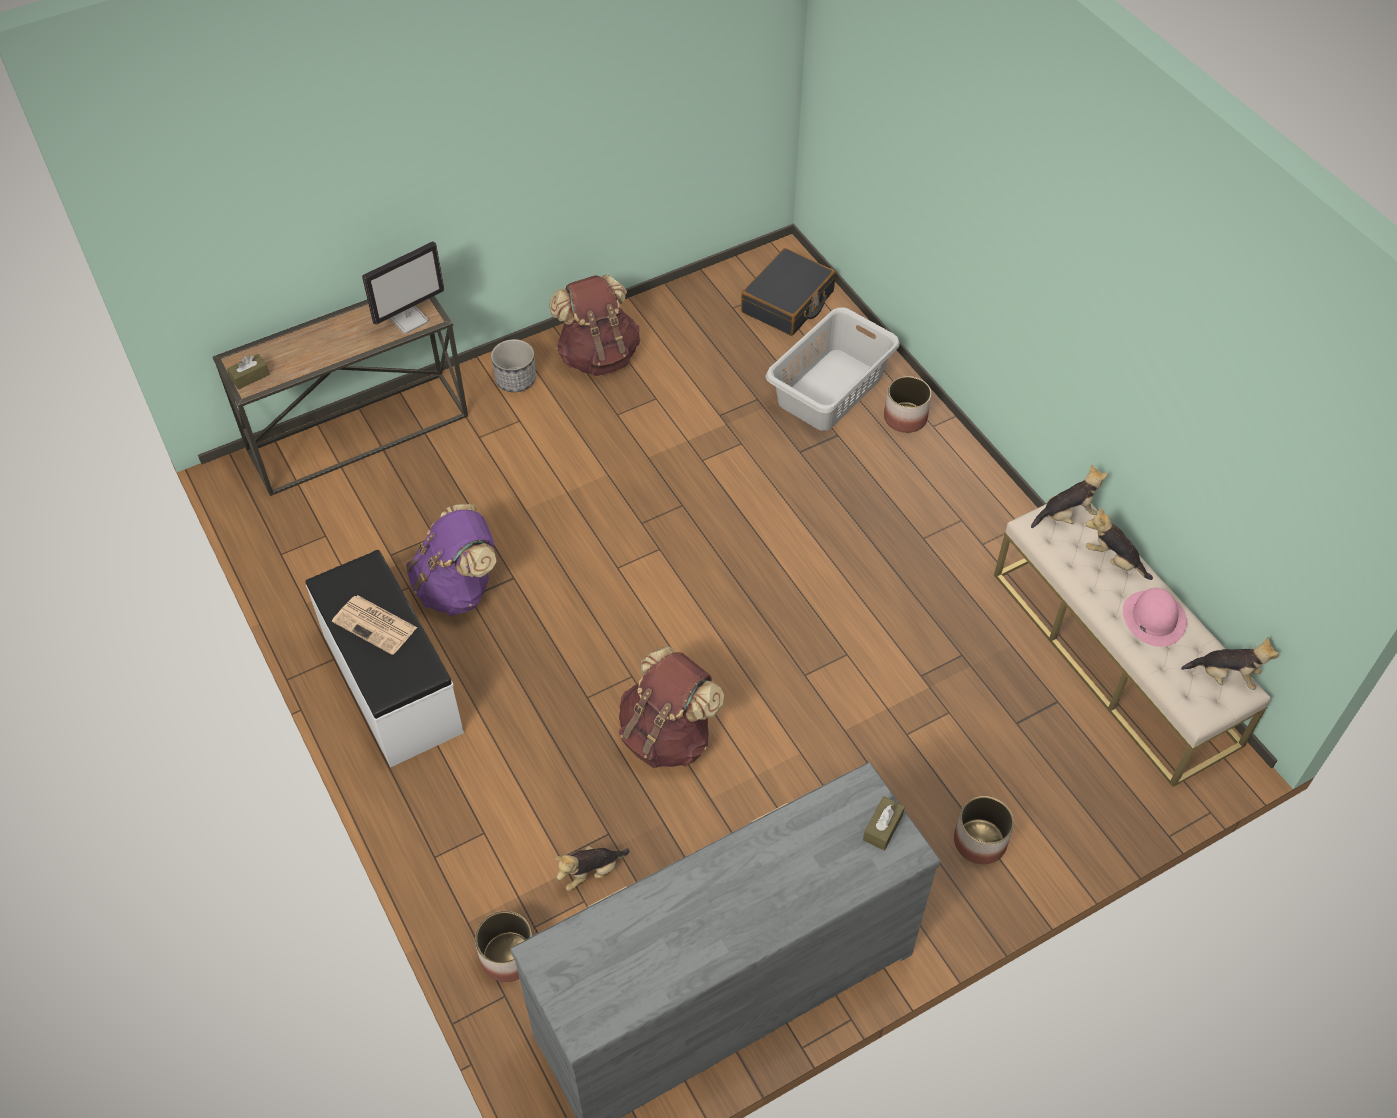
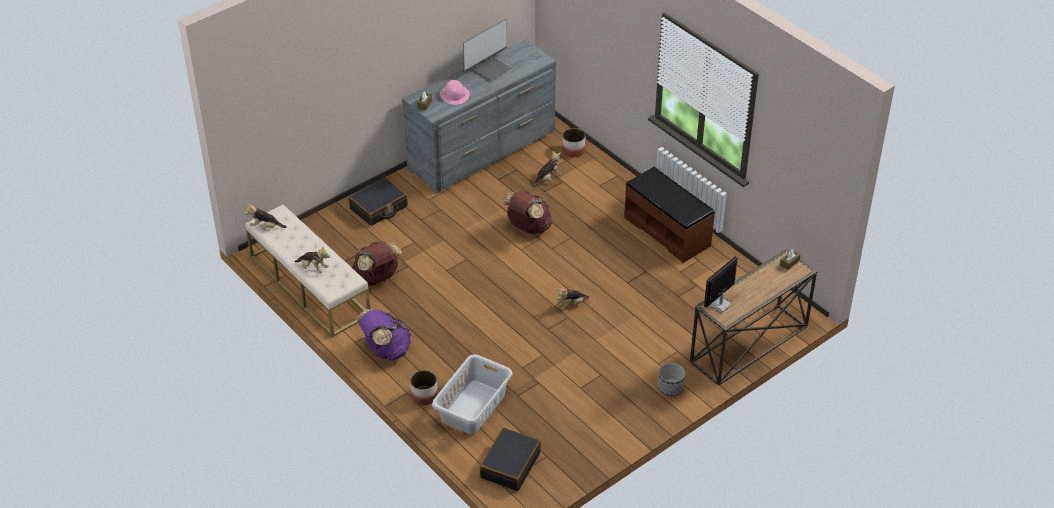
camera: 170 degrees right, 10 degrees down
(376, 625) = (670, 196): newspaper -> none
(391, 684) = (667, 231): white bench -> brown bench
(458, 588) = (654, 274): purple backpack -> purple backpack (385, 350)
(598, 355) = (625, 410): brown backpack -> brown backpack (376, 279)
(695, 942) = (490, 68): none -> monitor
(979, 841) = (378, 208): planter -> black suitcase
(1066, 515) = (336, 285): plush toy -> plush toy (571, 304)
(1153, 618) = (296, 245): pink hat -> pink hat (454, 95)

